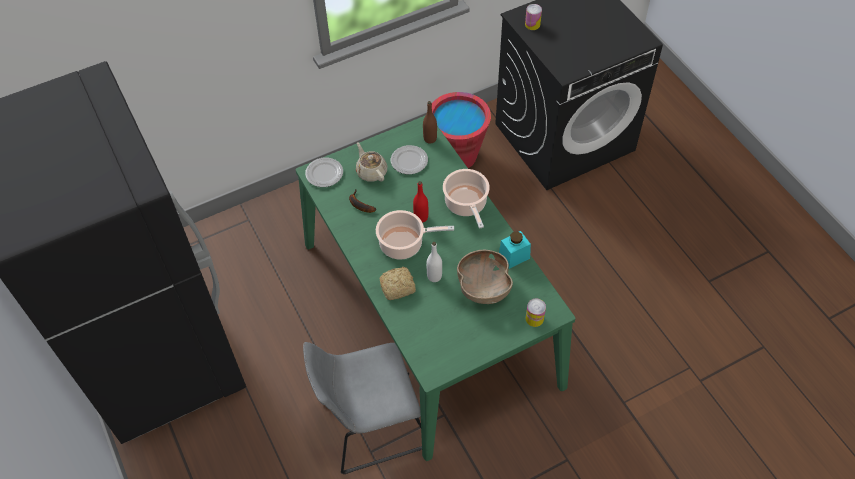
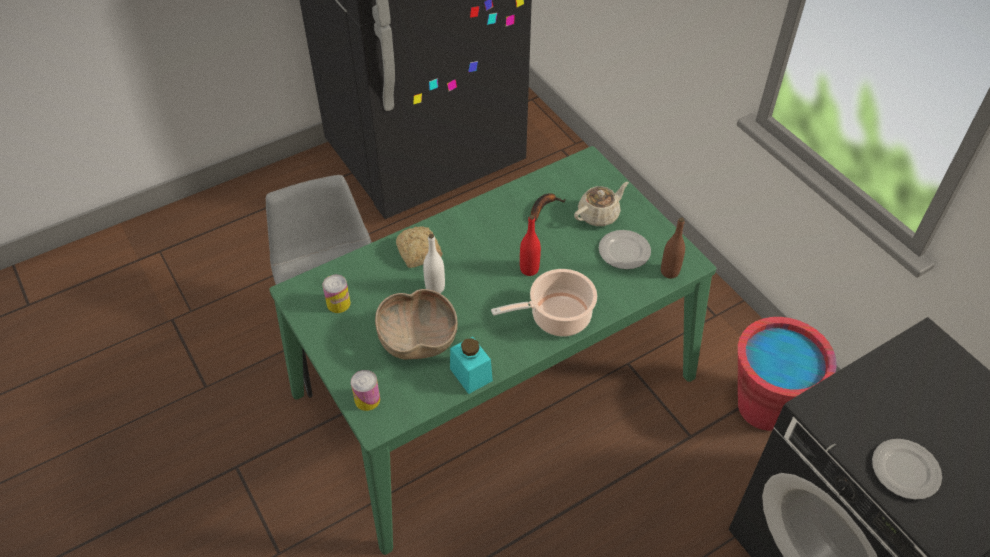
camera: 85 degrees right, 5 degrees down
(324, 173) = (589, 171): plate -> plate (905, 471)
(404, 244) = (485, 255): cooking pot -> none
(532, 24) = (918, 361): can -> can (338, 303)

